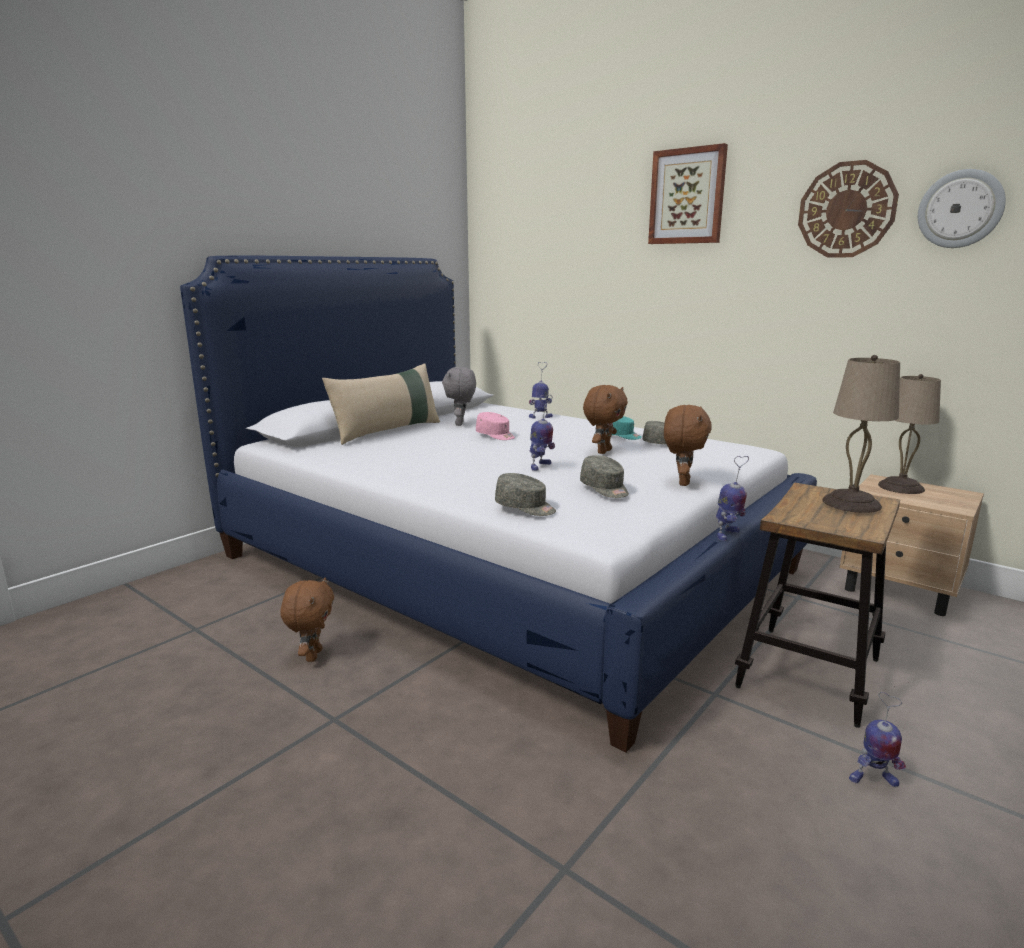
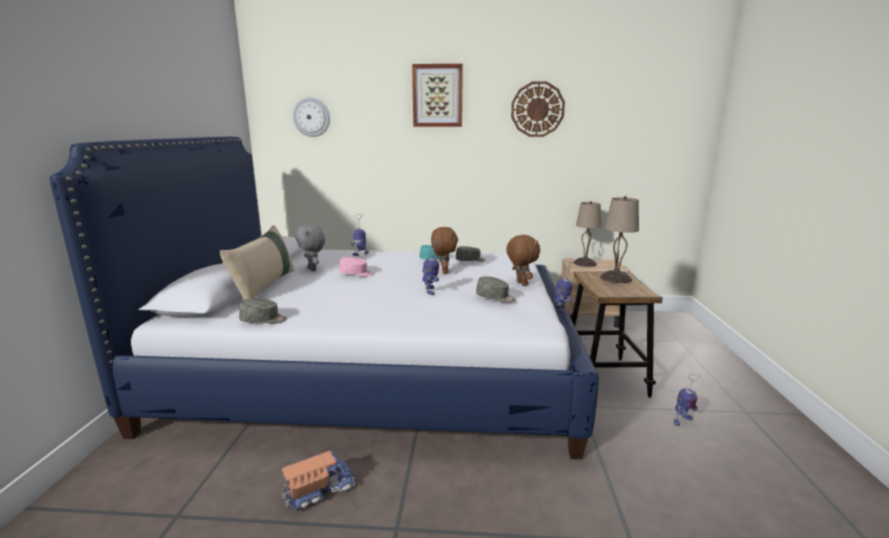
camera: 35 degrees left, 0 degrees up
(312, 655) = (319, 489): brown plush toy -> toy truck
(525, 508) = (475, 322): grey cap -> grey cap (264, 320)
(960, 209) = (595, 111): wall clock -> wall clock (311, 117)

